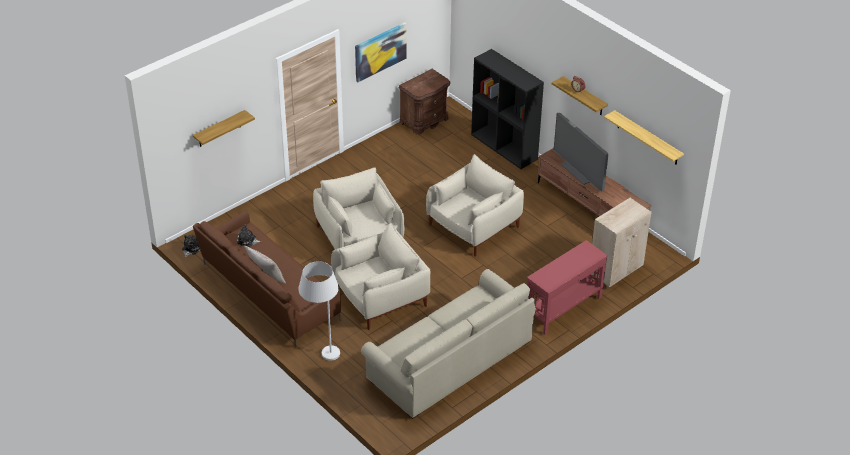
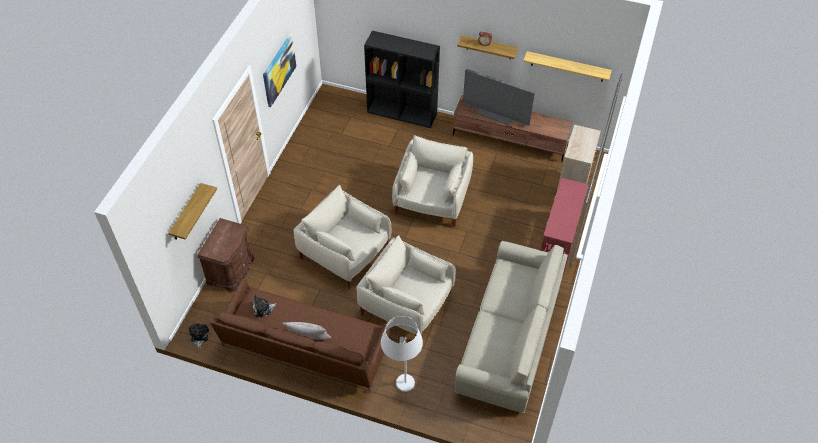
camera: 30 degrees left, 10 degrees up
(381, 297) = (406, 303): beige armchair -> beige armchair turned 90 degrees counterclockwise
(425, 121) = (320, 115): brown nightstand -> brown nightstand (232, 270)

